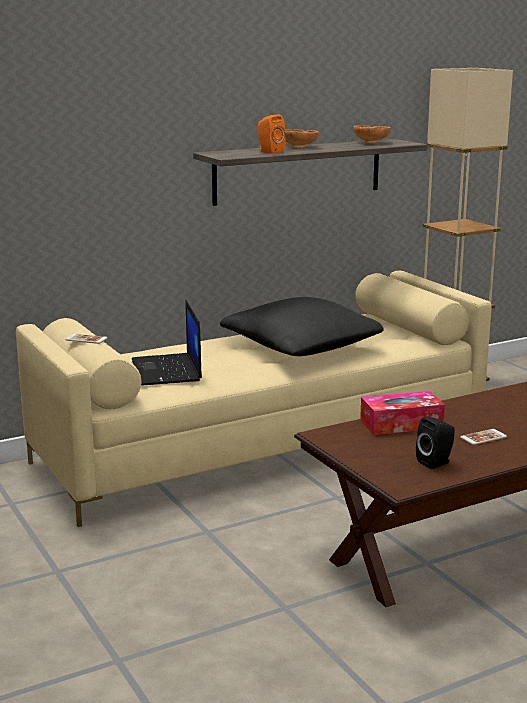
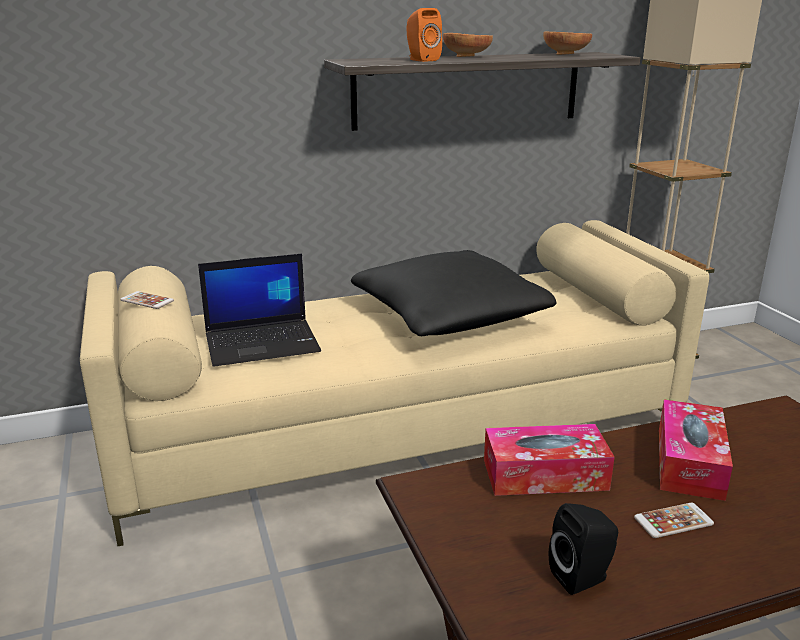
camera: 10 degrees right, 5 degrees up
(167, 370) = (263, 343): laptop -> laptop turned 105 degrees counterclockwise
(489, 412) = (689, 462): none -> tissue box

